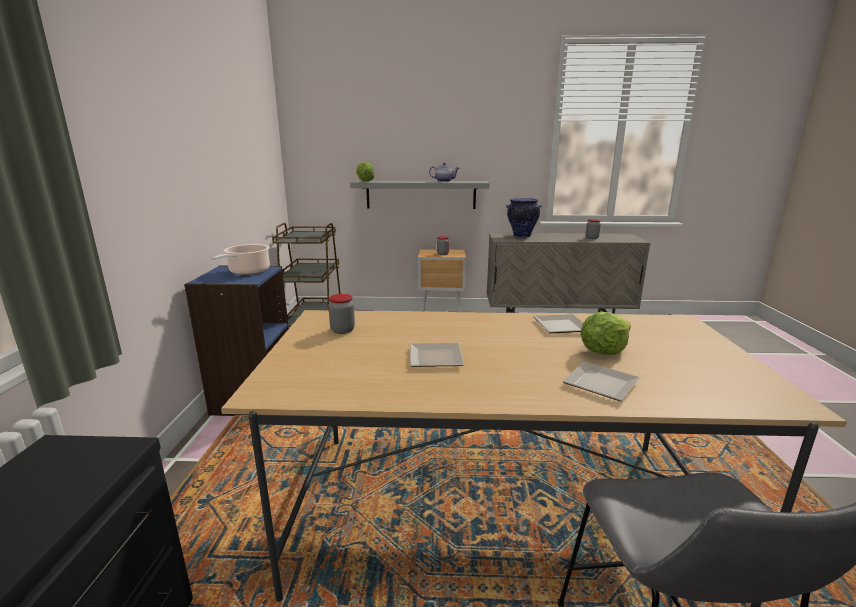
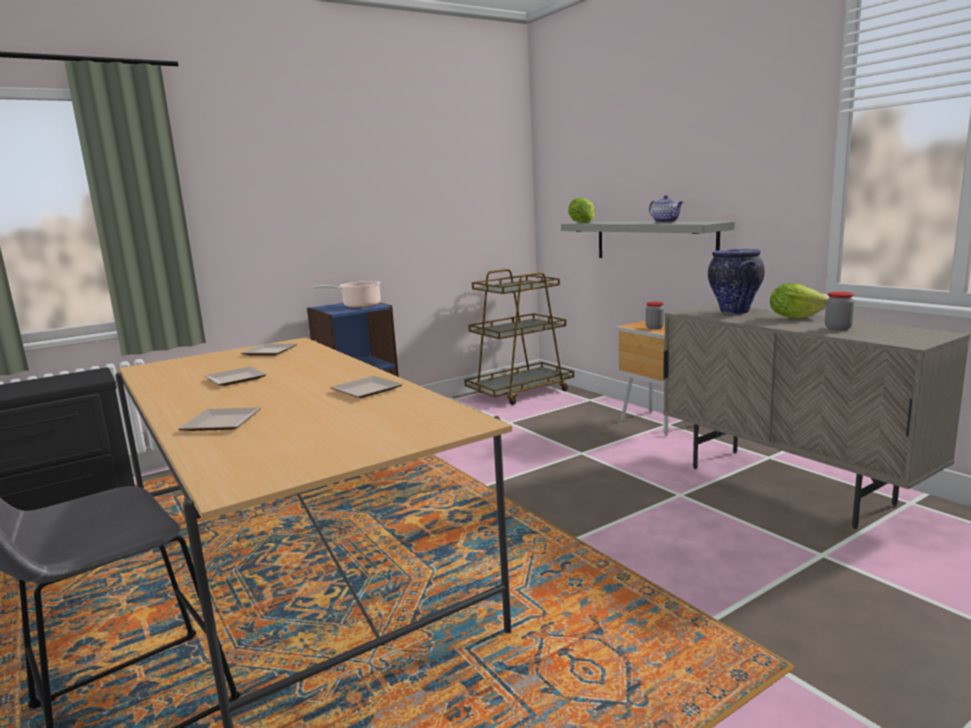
camera: 55 degrees right, 5 degrees down
(342, 330) = (270, 352): jar -> plate
(603, 351) = (311, 412): lettuce -> lettuce (794, 317)

